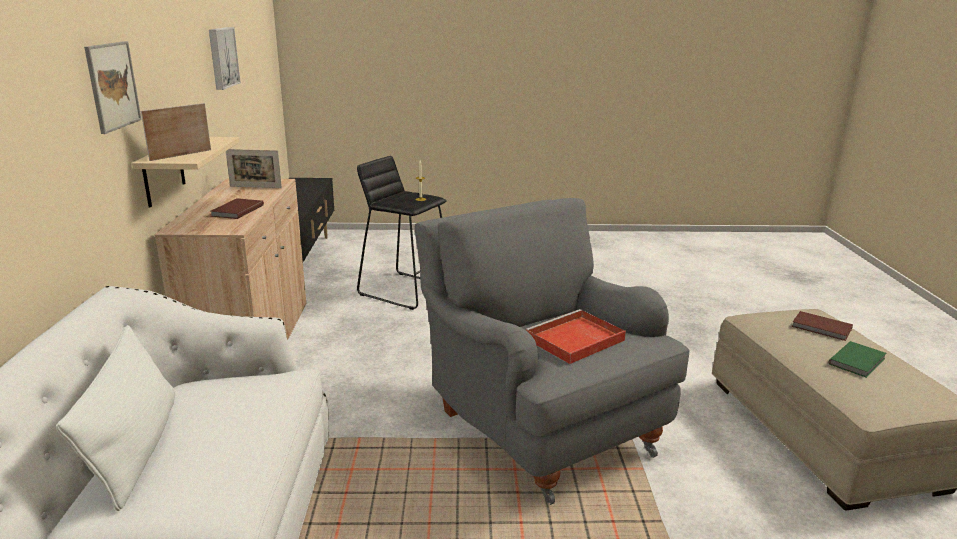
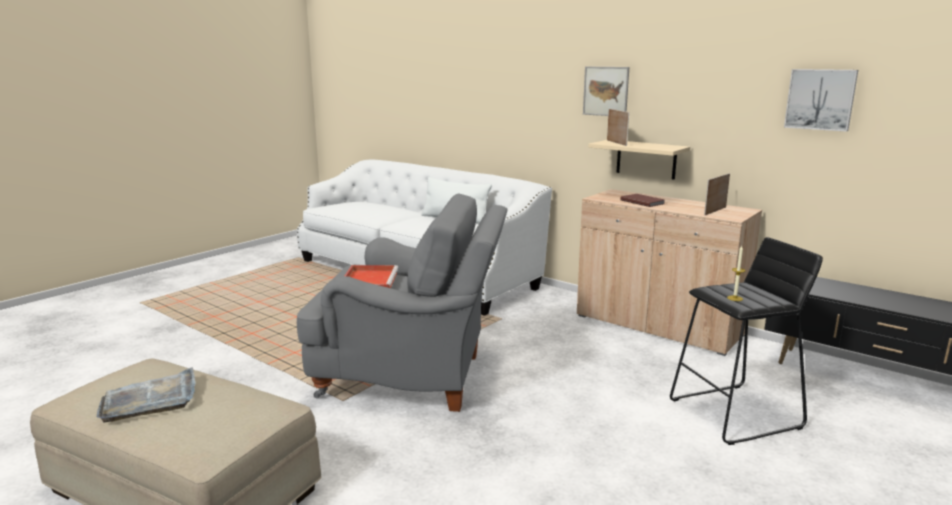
camera: 130 degrees right, 5 degrees down
(822, 328) = (192, 425): brown book -> none
(858, 361) = (150, 399): green book -> grey tray

